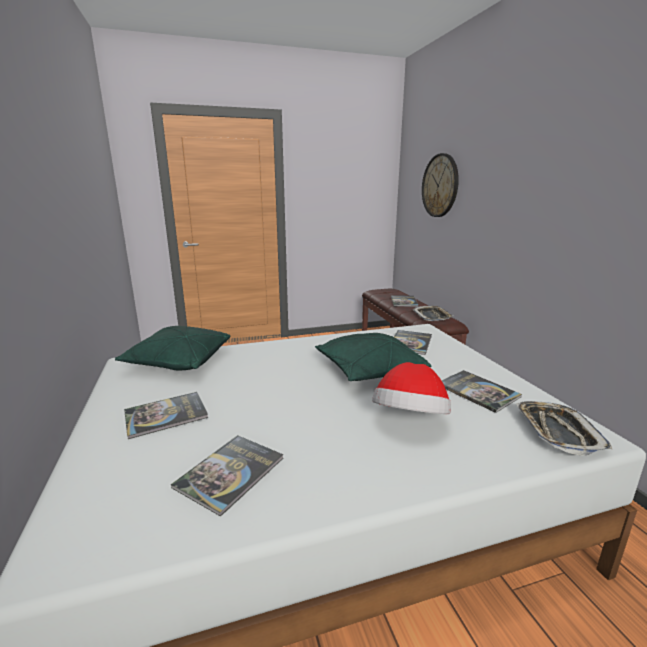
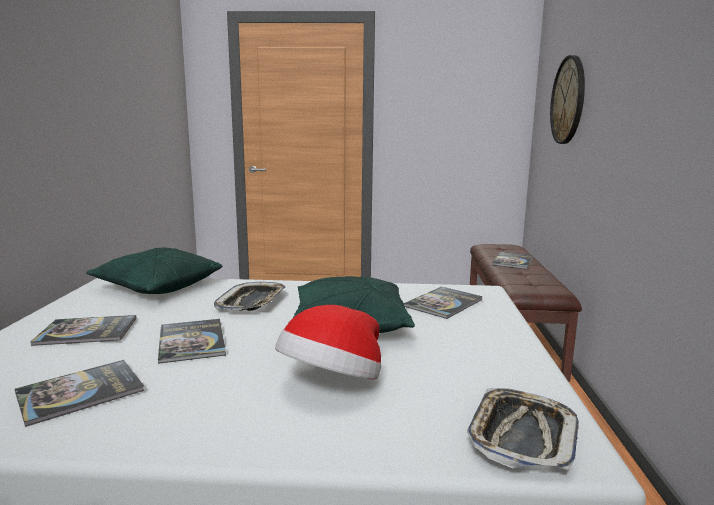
camera: 20 degrees right, 5 degrees down
(432, 316) = (533, 282): tray -> tray (252, 302)
(478, 391) = (466, 369): book -> book (191, 341)

